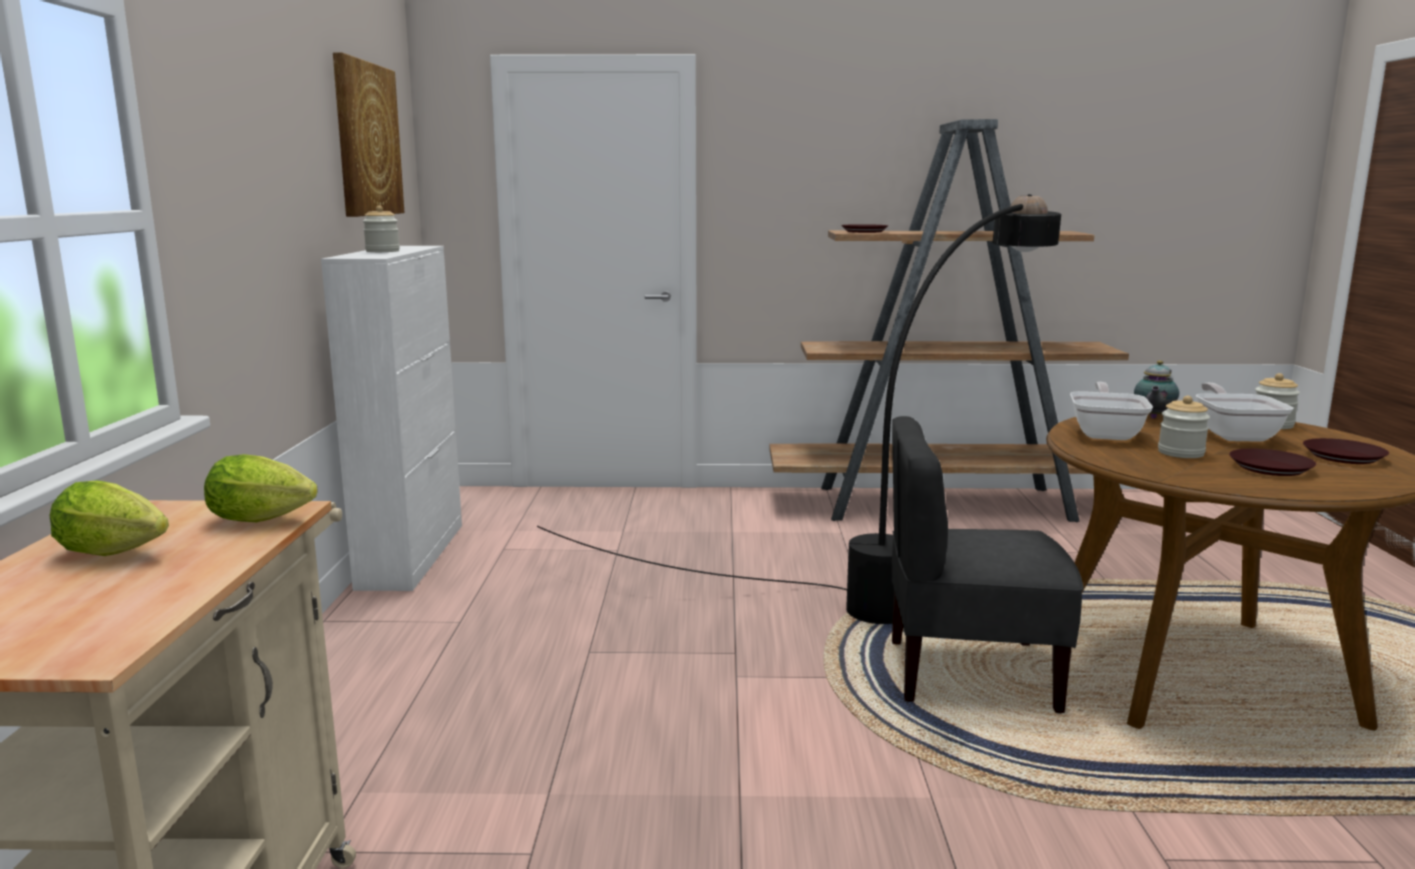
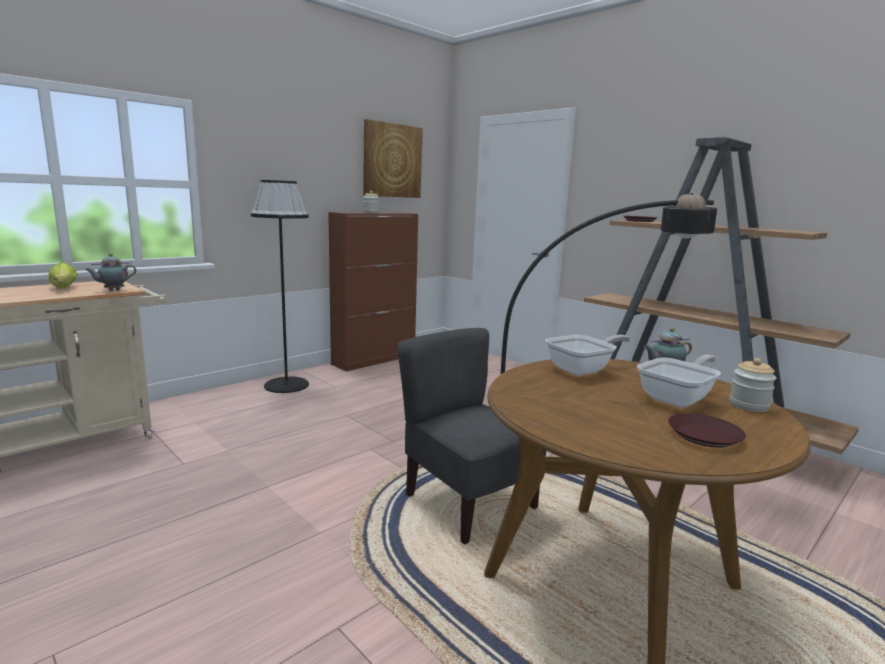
camera: 45 degrees right, 0 degrees up
(267, 520) = (113, 290): lettuce -> teapot
(363, 654) = (286, 385): none -> black floor lamp
(412, 555) = (374, 359): white cabinet -> brown cabinet
(1180, 453) = (580, 391): jar -> none
(1269, 468) = (601, 417): brown plate -> none

